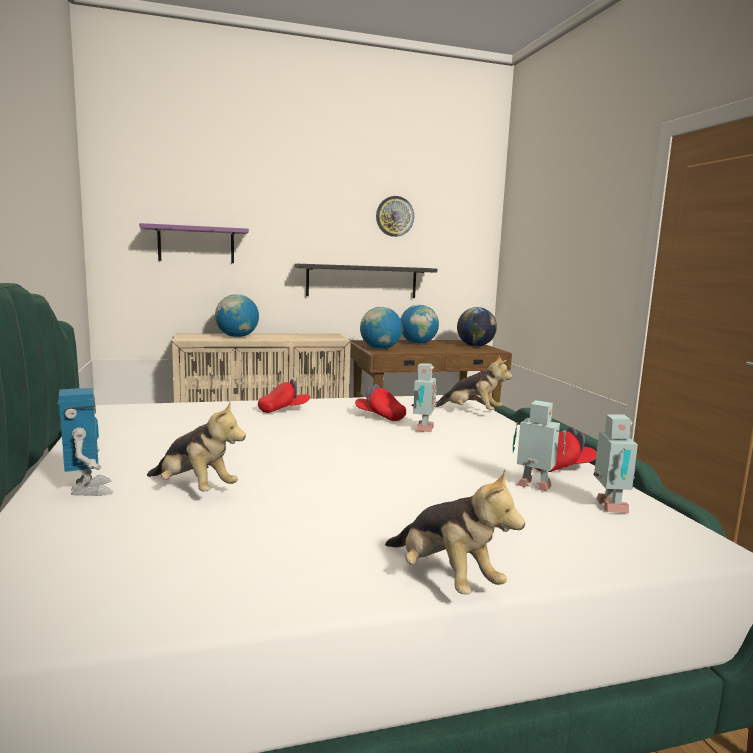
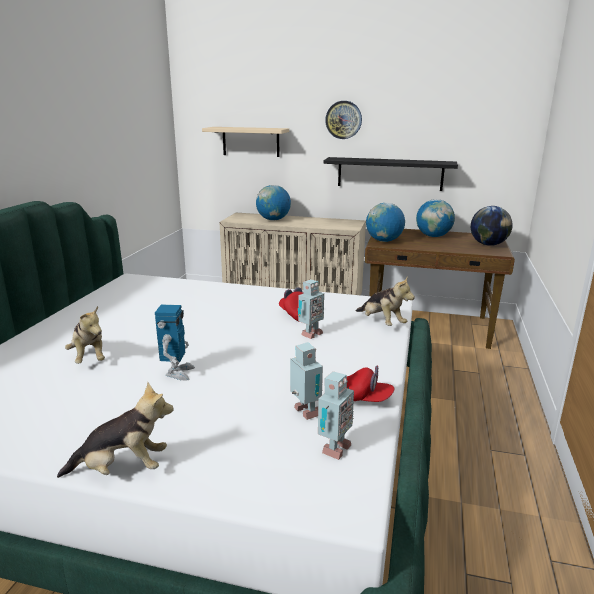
camera: 30 degrees right, 10 degrees up
(88, 490) = (40, 345): toy robot -> toy robot (177, 373)
(196, 244) = (251, 141): purple shelf -> beige shelf
(284, 410) = (236, 296): red cap -> none
(394, 216) = (425, 111): wall clock -> wall clock (343, 120)
(444, 578) = (122, 469): plush toy -> plush toy turned 90 degrees counterclockwise

